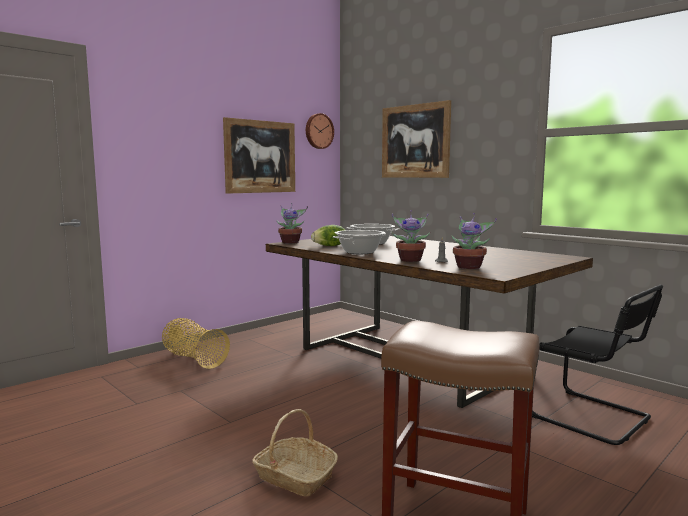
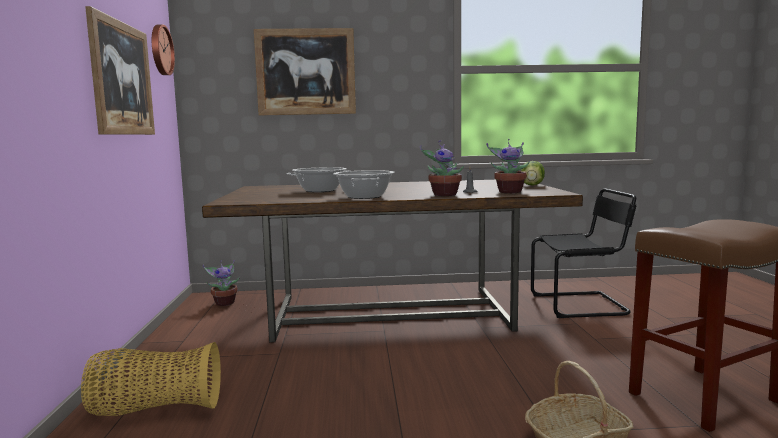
camera: 50 degrees left, 0 degrees up
(291, 242) = (229, 200): potted plant -> potted plant (225, 303)
(330, 246) = (298, 197): lettuce -> lettuce (532, 185)

